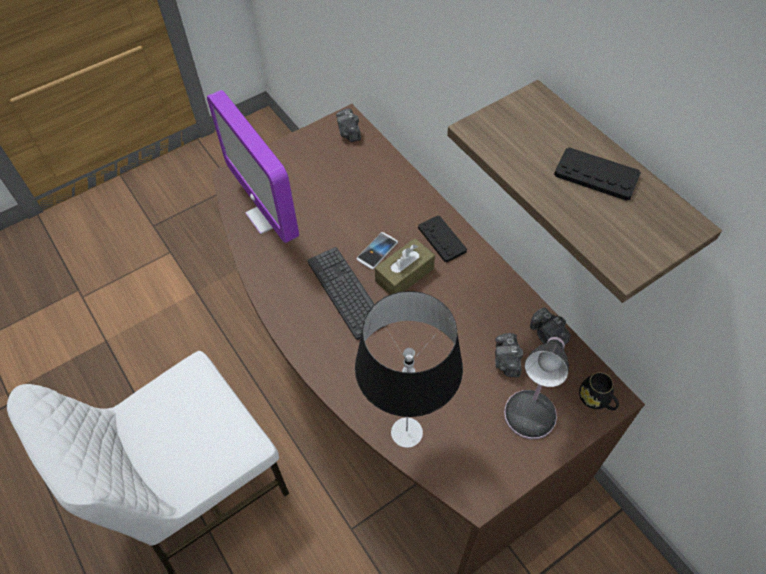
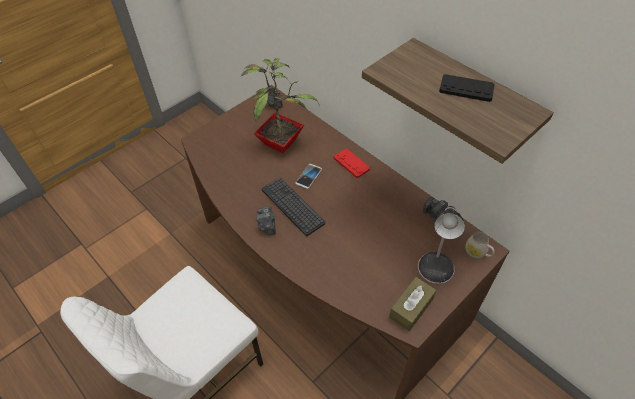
camera: 10 degrees left, 5 degrees down
(269, 216) = (228, 163): monitor -> none
(349, 193) = (281, 142): none -> potted plant
(404, 275) = (331, 189): brown tissue box -> brown tissue box (411, 308)
(407, 431) = (354, 291): table lamp -> none
(442, 239) = (351, 163): black game controller -> red game controller
(506, 361) = (412, 236): camera -> camera (267, 226)
(596, 400) = (477, 252): black mug -> white mug

